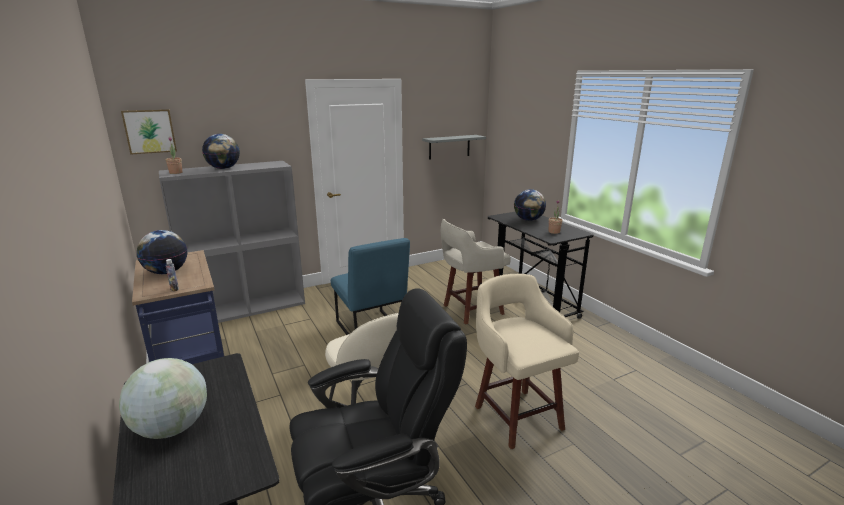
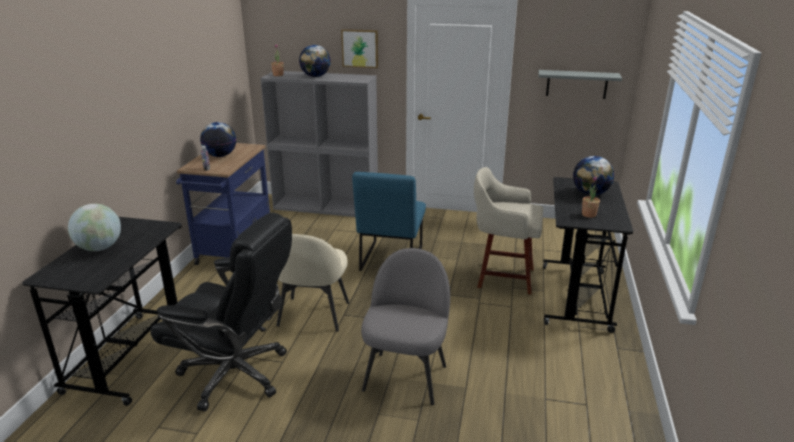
camera: 40 degrees right, 5 degrees up
(149, 131) = (271, 36): picture -> picture (360, 48)
(516, 415) = (406, 376): beige stool -> grey chair

